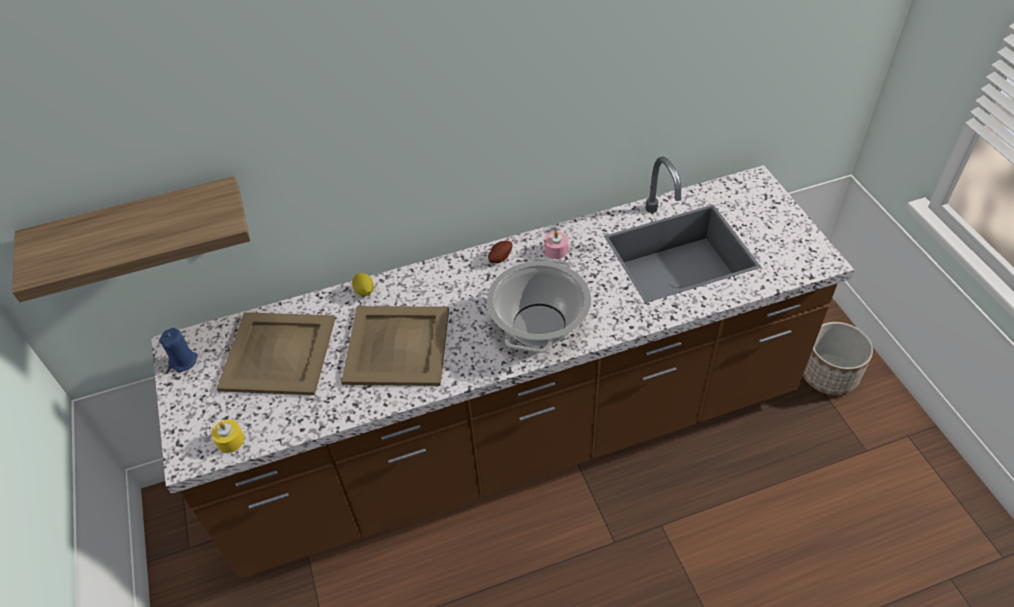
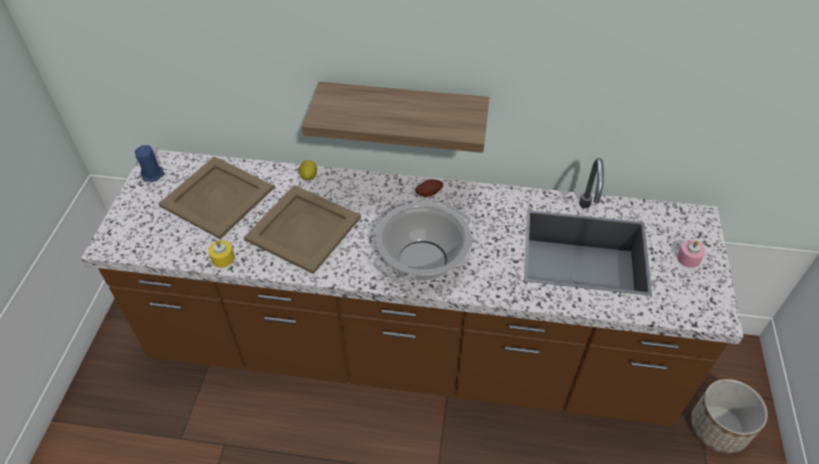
camera: 25 degrees right, 0 degrees up
(142, 231) = (147, 62): shelf -> shelf (403, 114)
(230, 440) = (142, 246): yellow candle -> yellow candle (223, 258)
(556, 250) = (478, 206): pink candle -> pink candle (688, 258)

